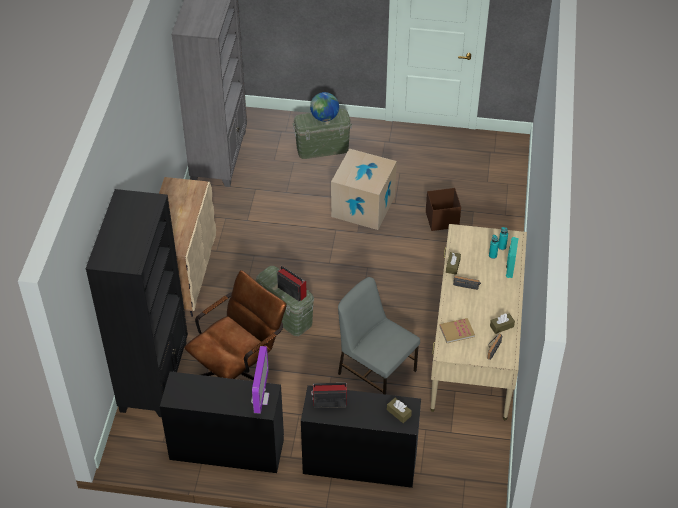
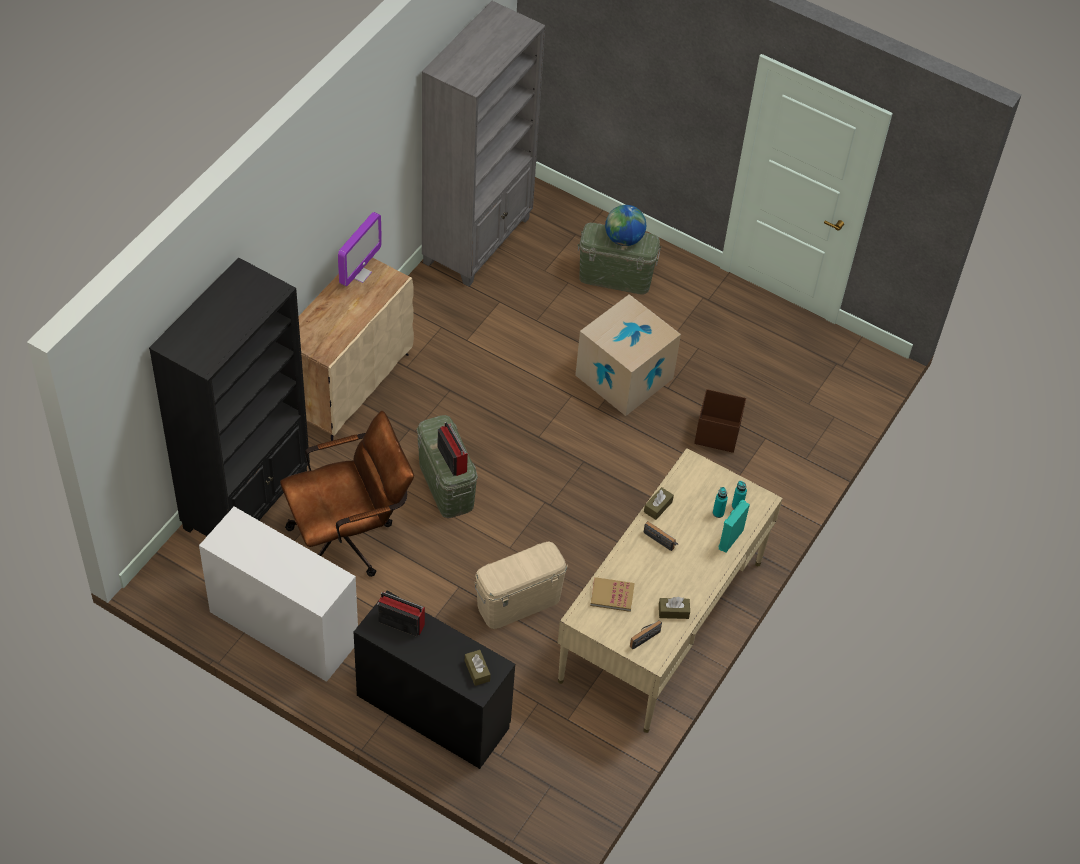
camera: 20 degrees right, 5 degrees up
(226, 449) = (283, 627): black desk -> white desk
(260, 398) = (321, 583): monitor -> monitor (359, 274)
(376, 371) = (518, 602): grey chair -> beige storage box

